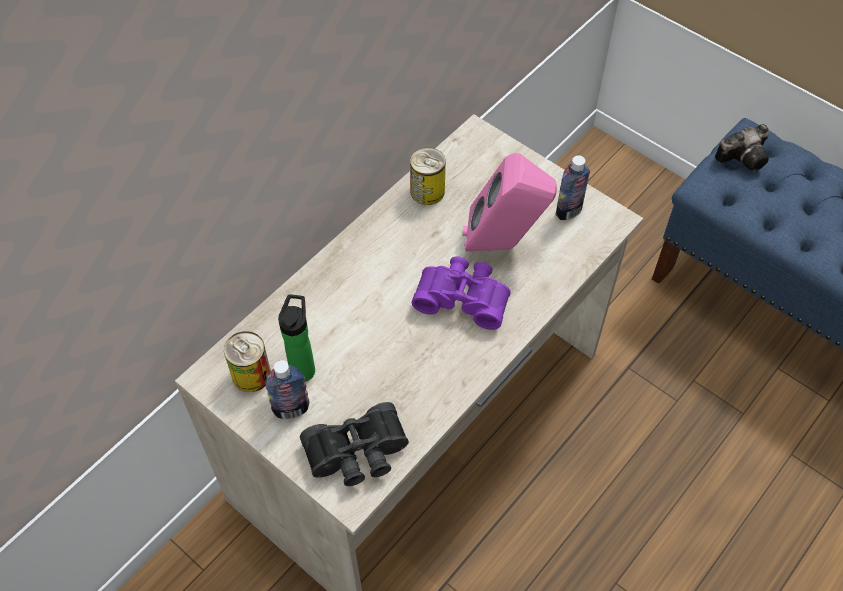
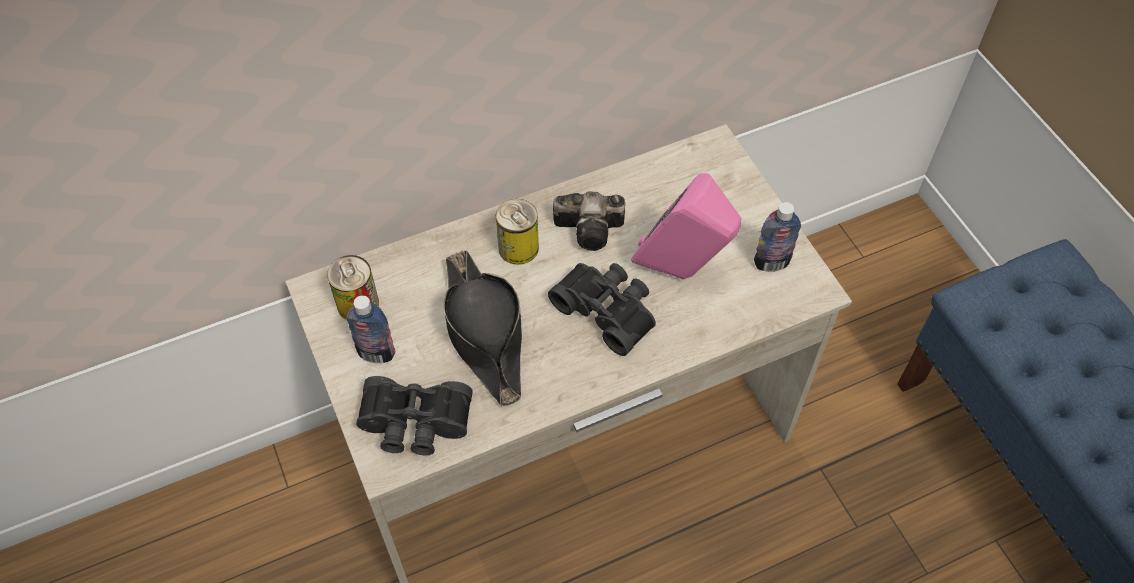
camera: 25 degrees right, 0 degrees up
(303, 367) = (410, 317): bottle -> none
(373, 356) = (484, 333): none -> black hat
(427, 191) = (632, 187): can -> can (518, 248)
(463, 297) = (608, 310): purple binoculars -> black binoculars
(745, 156) = (1038, 282): camera -> camera (592, 229)

